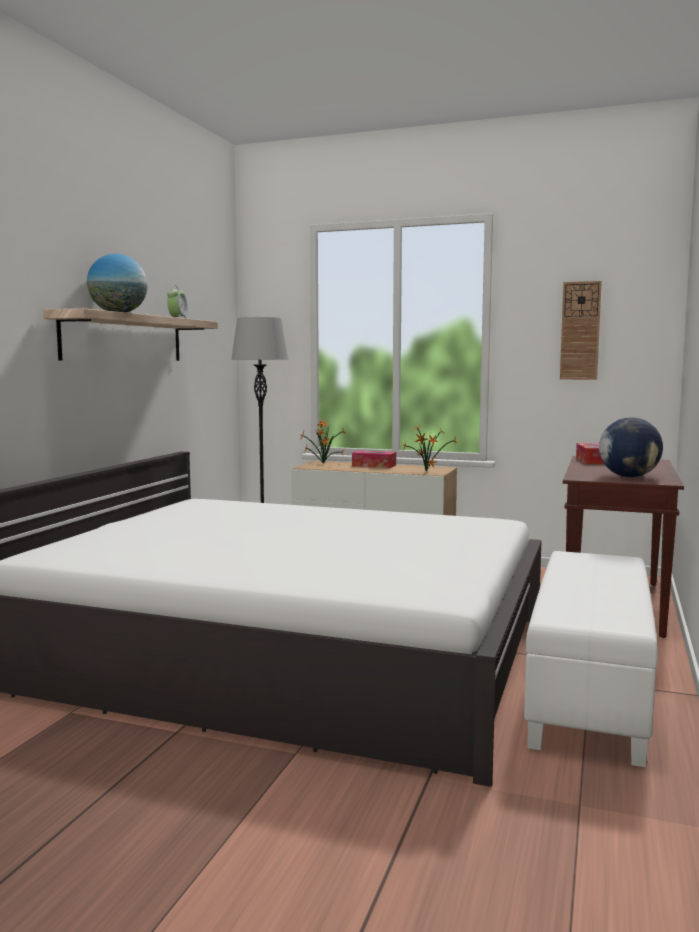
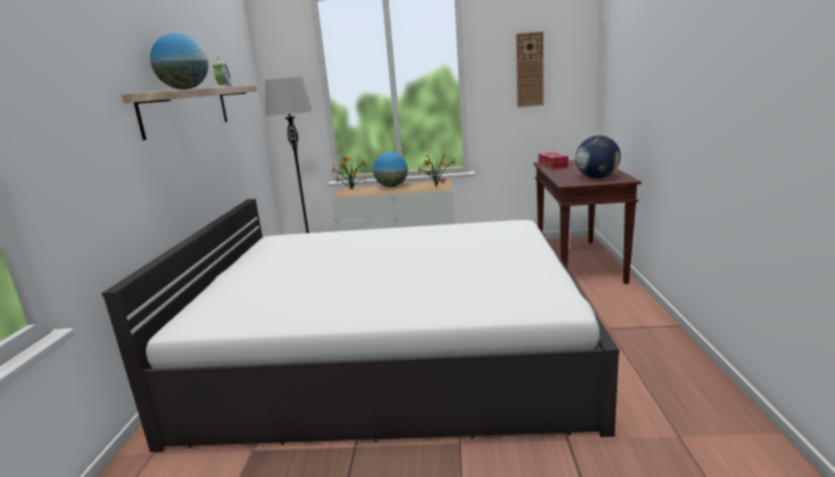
camera: 15 degrees left, 10 degrees up
(374, 465) = (391, 186): tissue box -> globe
(588, 693) = (615, 339): white ottoman -> none

